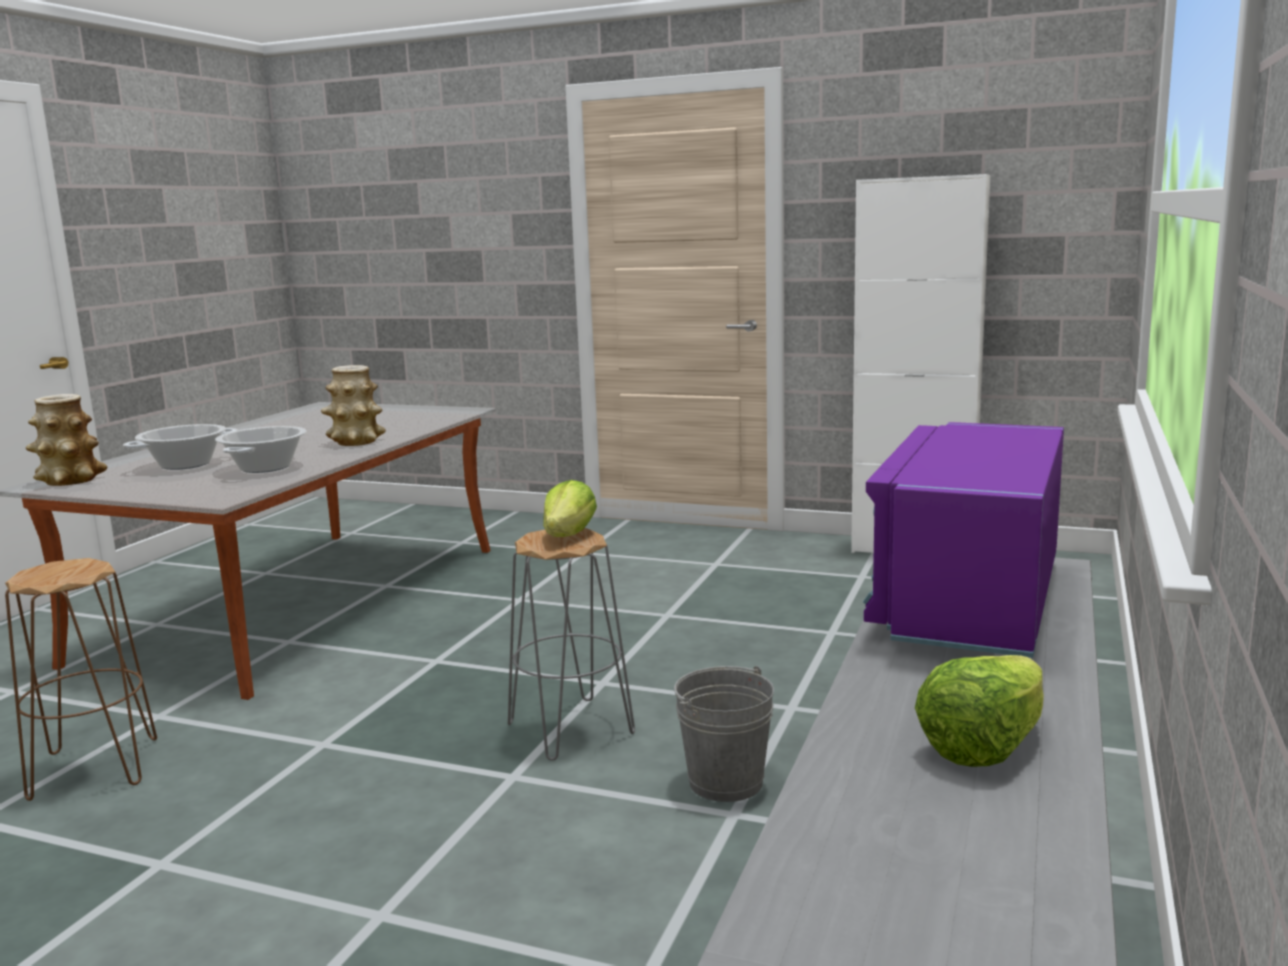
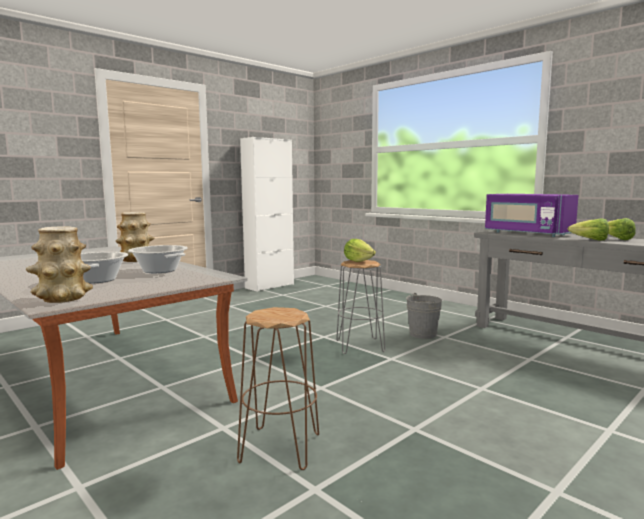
camera: 65 degrees left, 5 degrees down
(873, 698) = (590, 240): none -> lettuce

